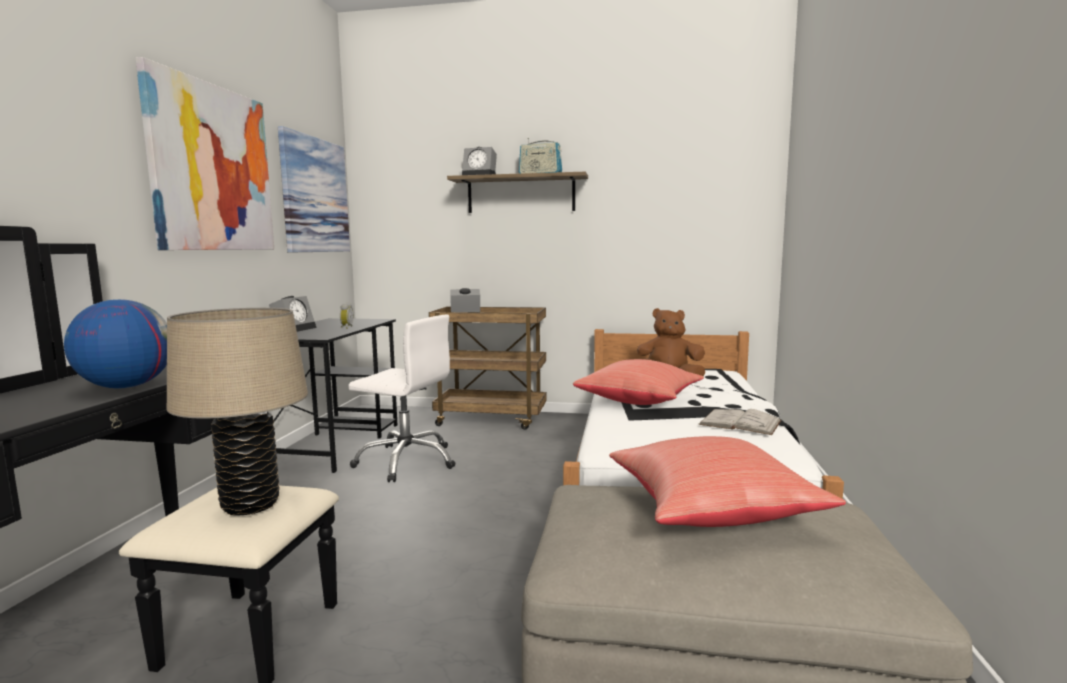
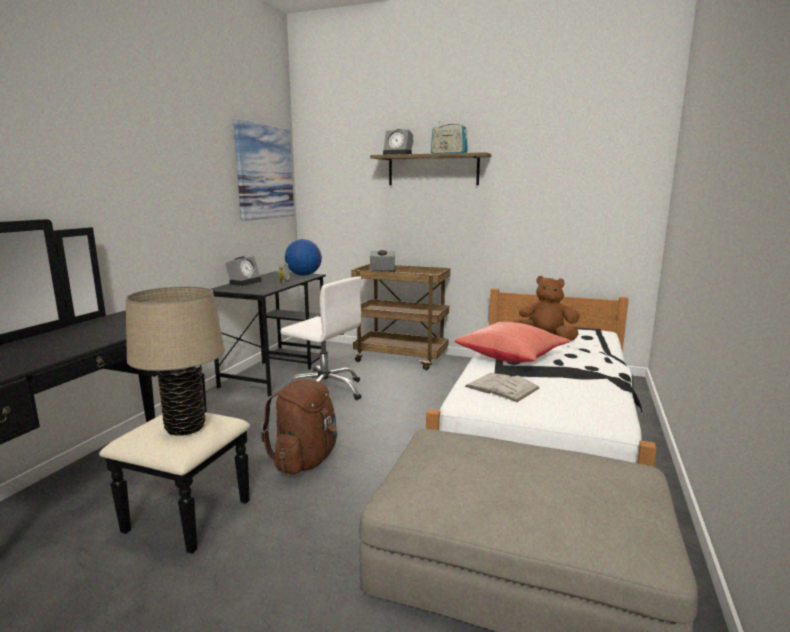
camera: 10 degrees right, 5 degrees up
(126, 387) = (109, 336): globe -> globe (303, 275)
(212, 168) = (180, 160): picture -> none
(403, 545) = (305, 460): none -> brown backpack
(710, 510) = (524, 463): red pillow -> none
(740, 422) = (588, 385): white book -> white book (502, 387)

